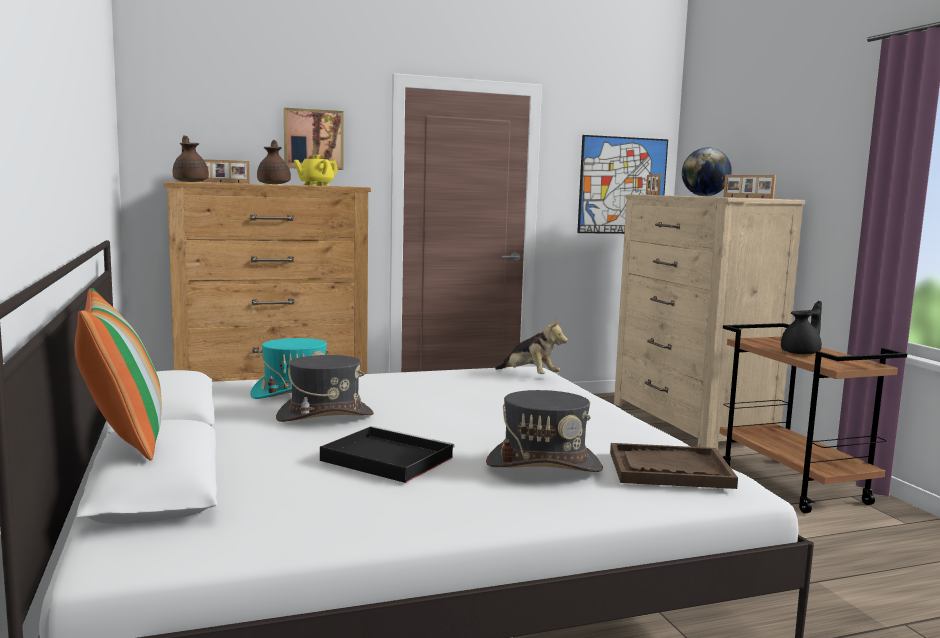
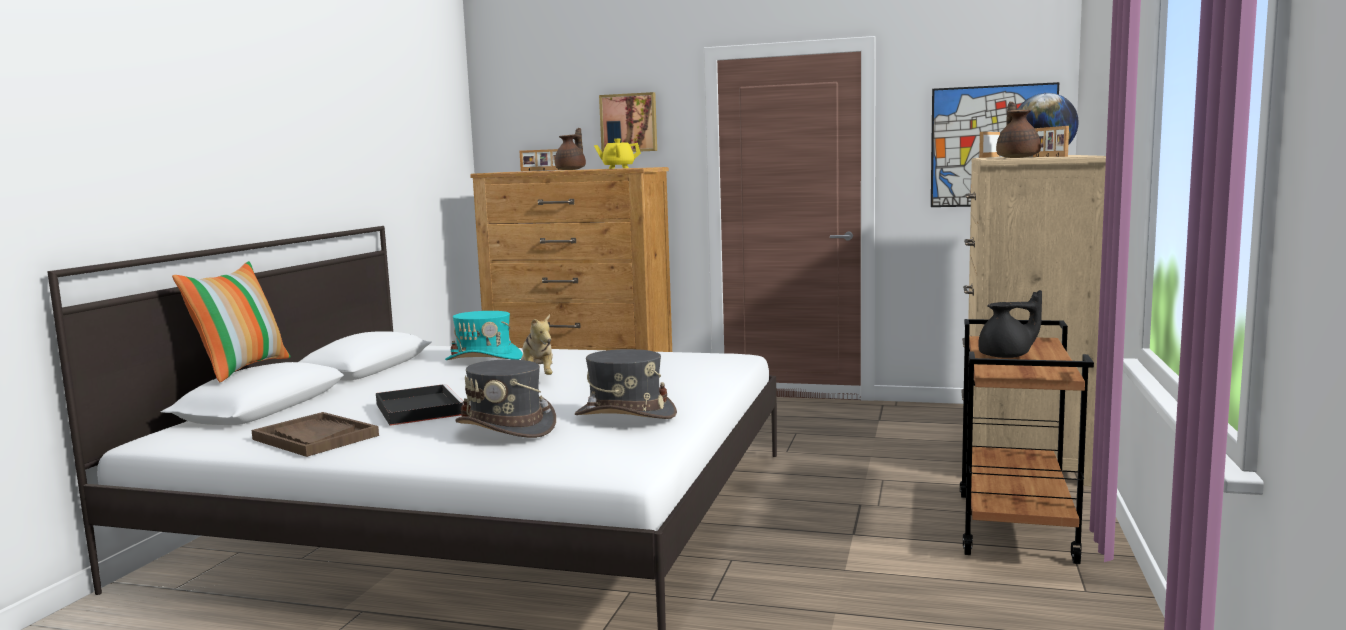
camera: 35 degrees right, 0 degrees up
(191, 181) = (501, 172): brown teapot -> brown teapot (1017, 157)
(325, 416) = (460, 377): grey hat -> grey hat (625, 414)
(529, 376) = (713, 362): plush toy -> plush toy (537, 377)
(669, 469) = (593, 445): brown tray -> brown tray (315, 437)

